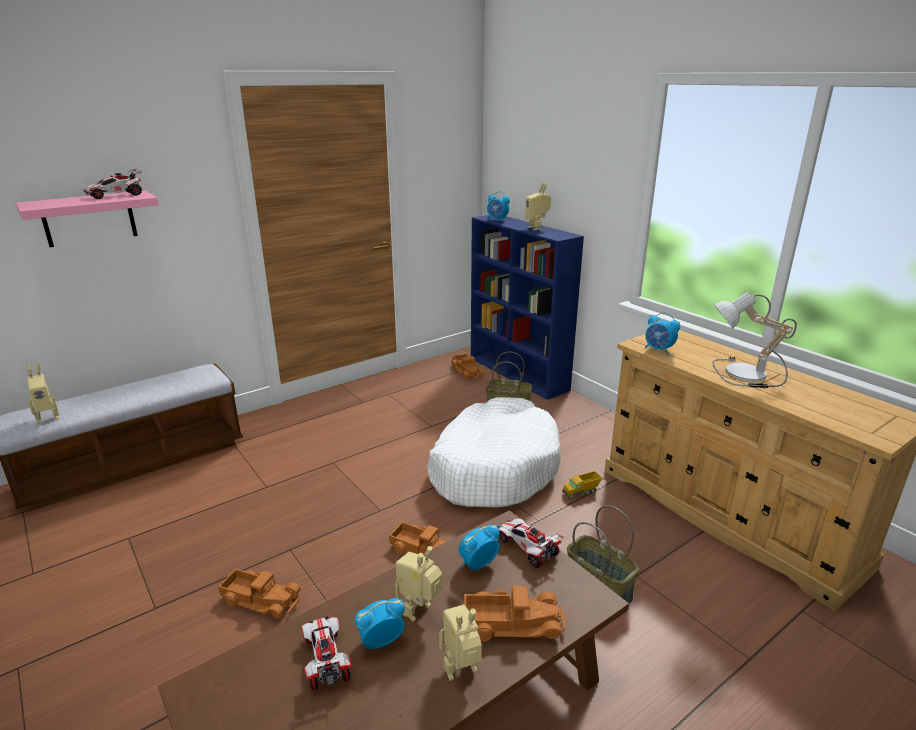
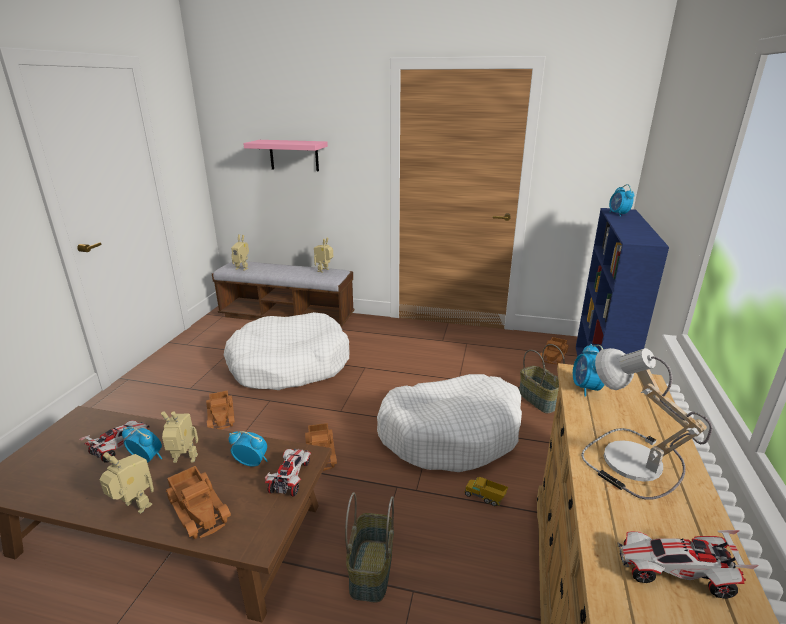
camera: 50 degrees right, 0 degrees up
(116, 196) = (302, 142): toy car -> toy car (675, 572)
(244, 506) = (289, 364): none -> white dog bed
(537, 228) = (636, 229): toy robot -> toy robot (324, 270)

